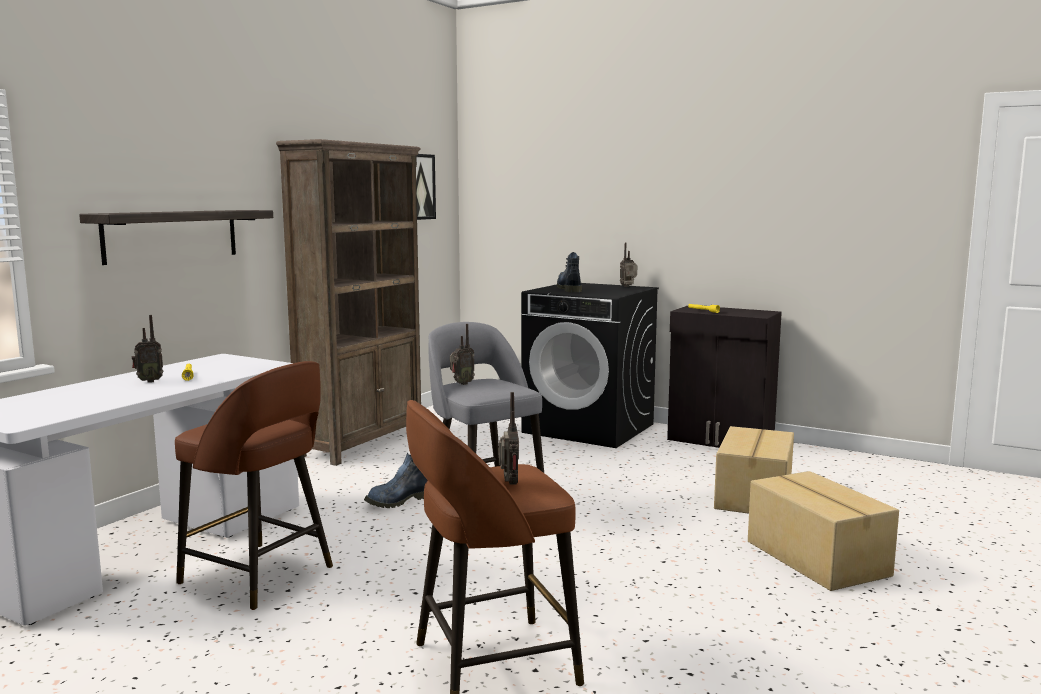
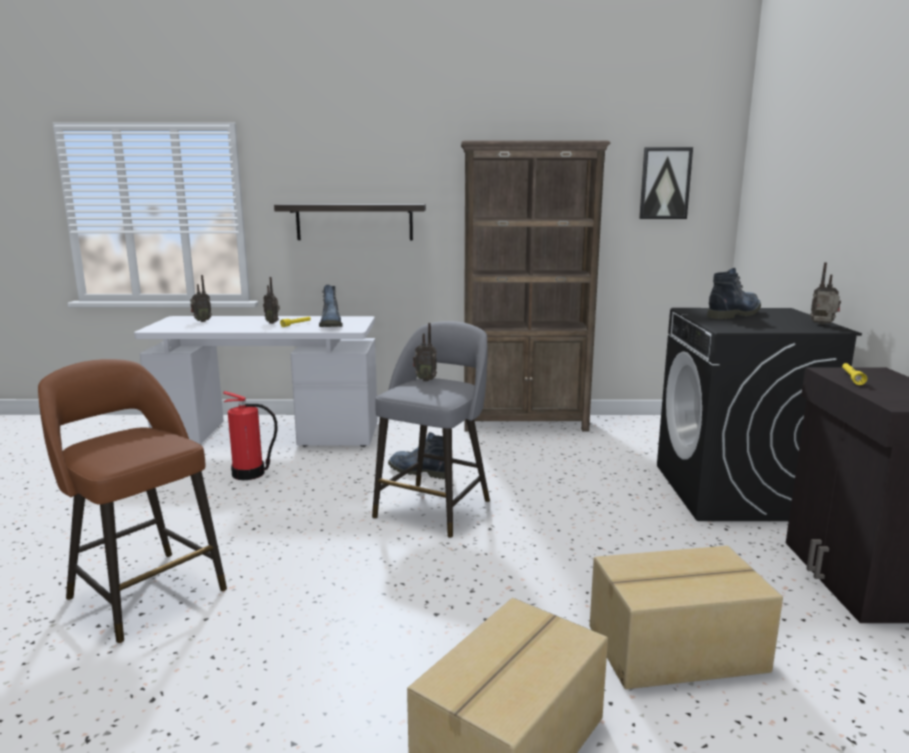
camera: 60 degrees right, 5 degrees up
(230, 367) = (331, 325): none -> boot
(260, 576) = (249, 474): brown stool -> fire extinguisher
(508, 484) = (117, 448): radio -> radio (201, 321)

